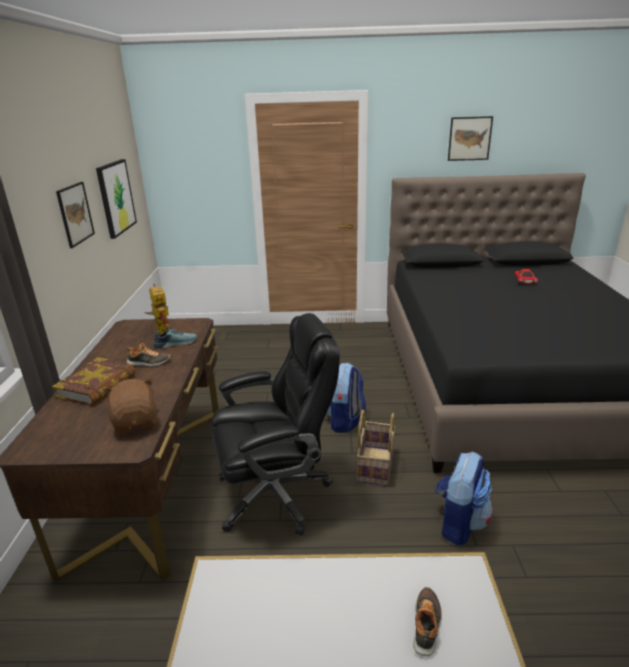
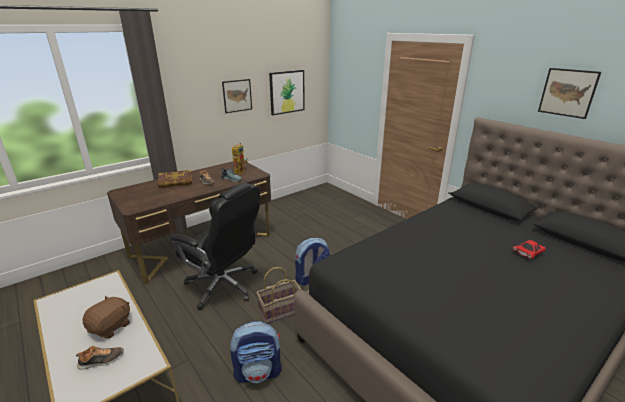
camera: 50 degrees right, 0 degrees up
(136, 421) = (153, 201): brown plush toy -> brown plush toy (111, 327)

